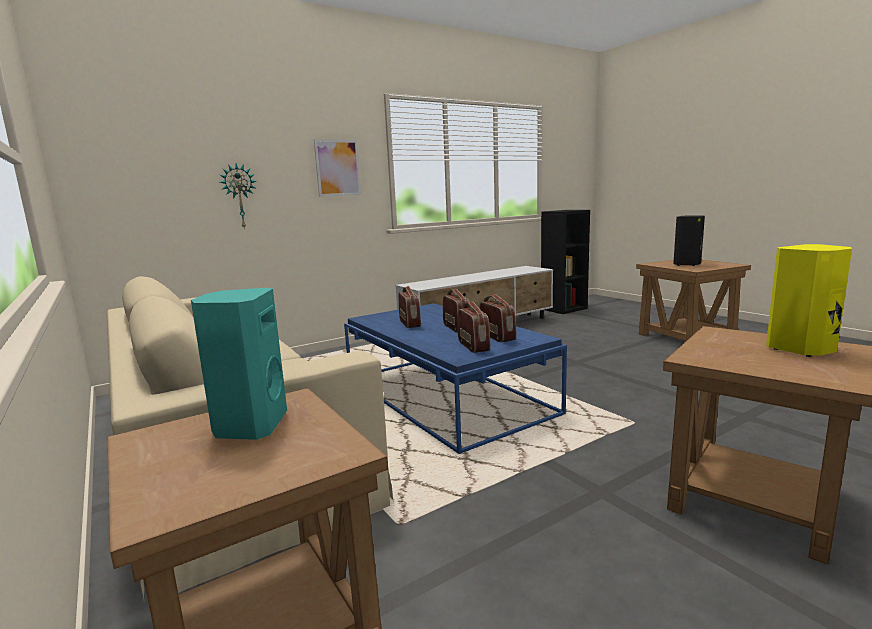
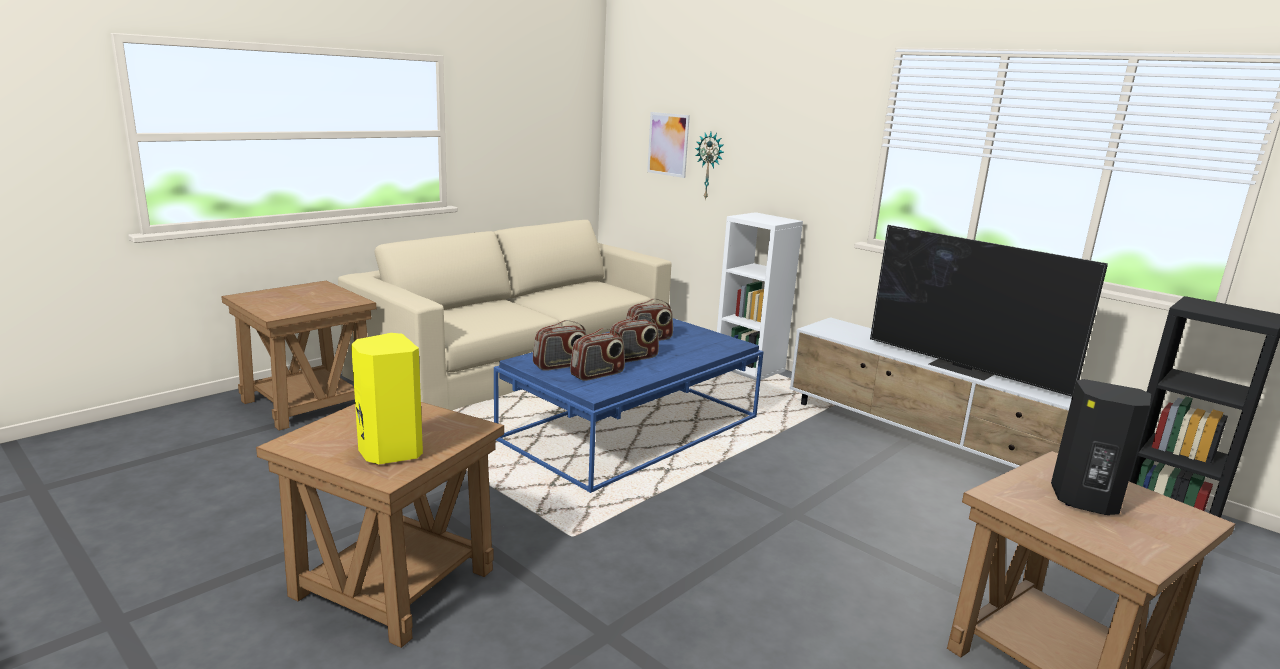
camera: 75 degrees right, 5 degrees up
(249, 426) = (321, 298): turquoise speaker -> none
(338, 168) = (811, 147): picture -> picture (668, 144)
(344, 352) = (750, 368): none -> white bookcase
(498, 275) = (963, 369): none -> television

